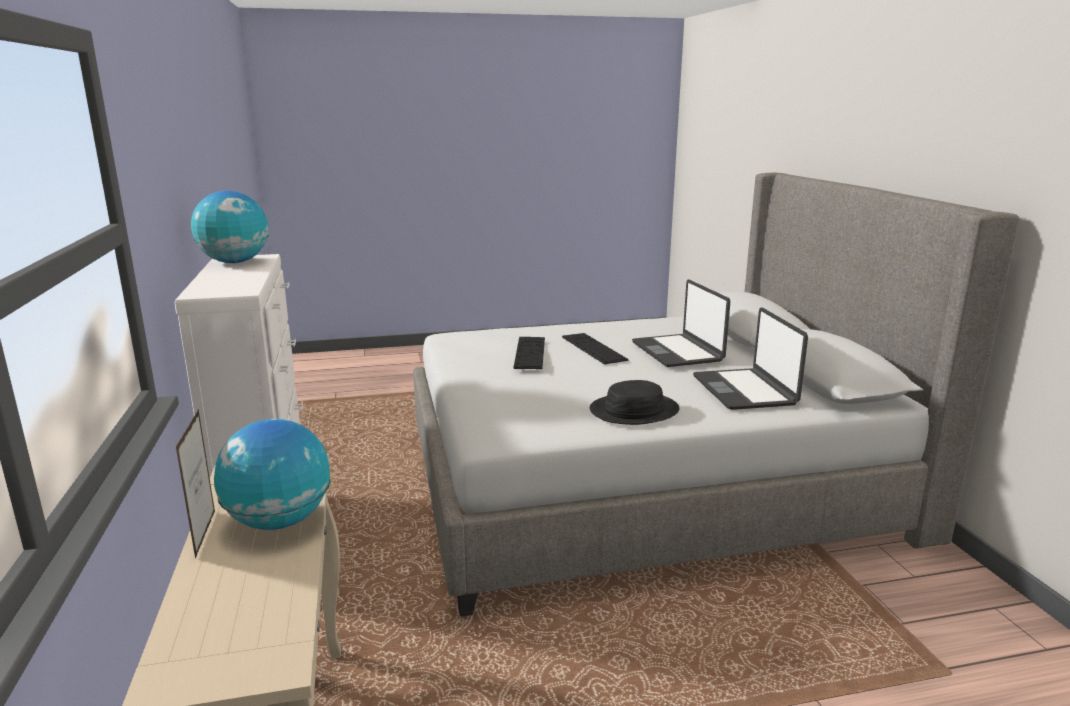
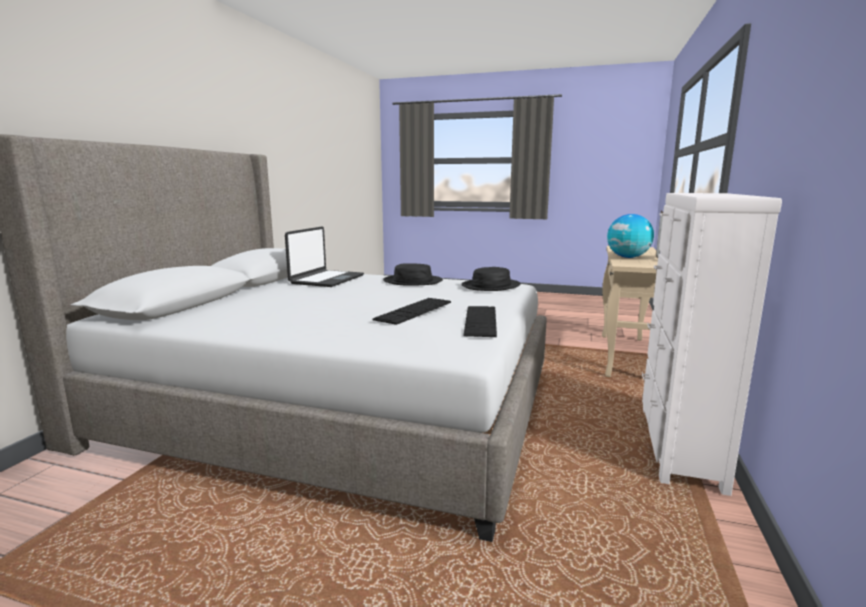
camera: 150 degrees left, 5 degrees down
(235, 262) = (734, 196): globe -> none
(514, 420) = (491, 286): none -> black hat
(593, 348) = (348, 308): keyboard -> keyboard (480, 321)
(678, 352) = (292, 298): laptop -> none

